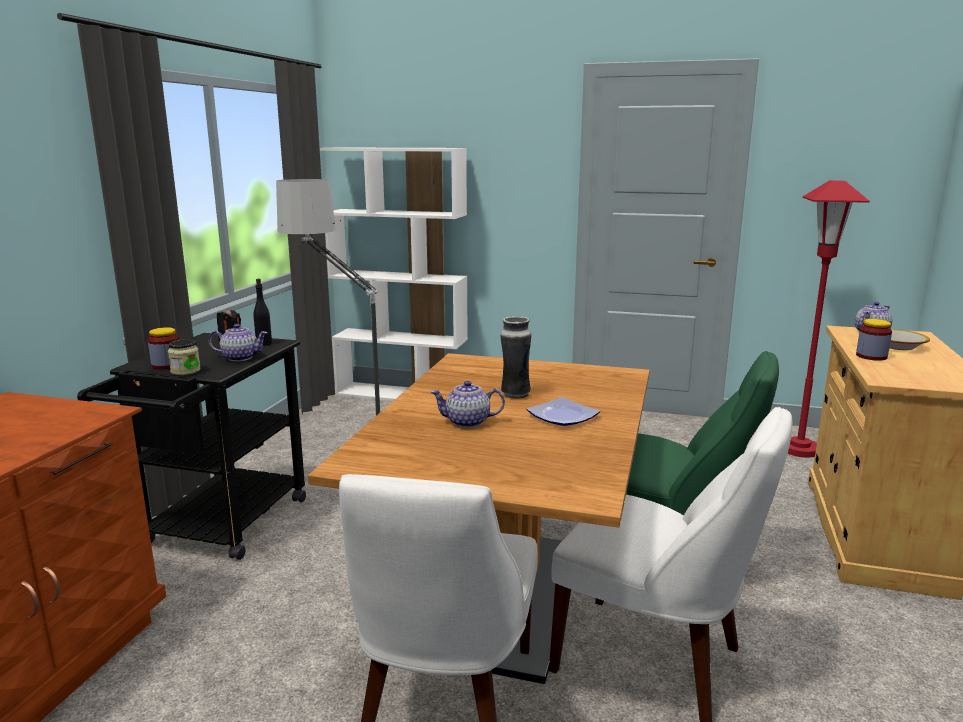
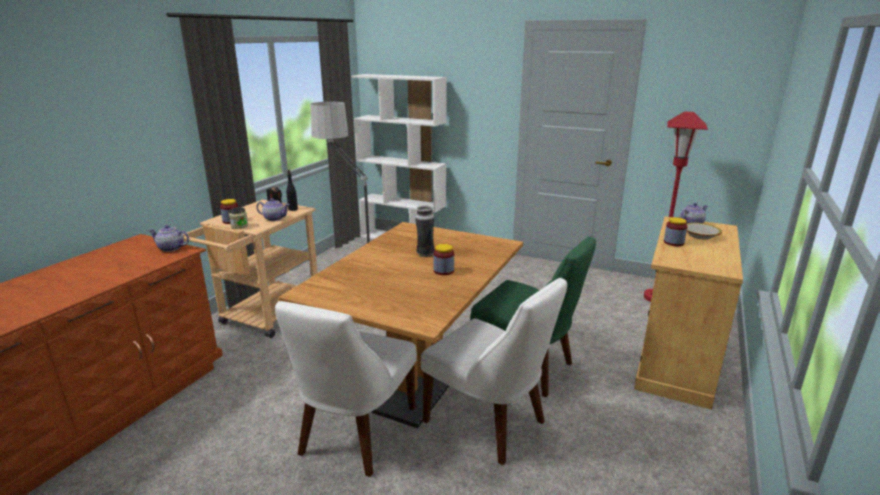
camera: 10 degrees right, 5 degrees up
(219, 527) = (265, 318): black cart -> beige cart
(468, 422) = (385, 271): teapot -> teapot (171, 248)
(561, 416) = (443, 271): plate -> jar

